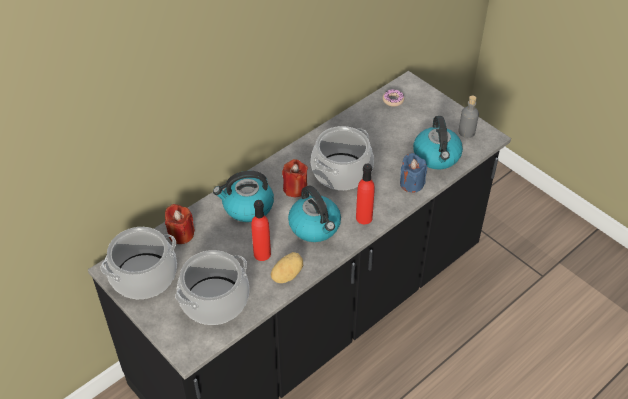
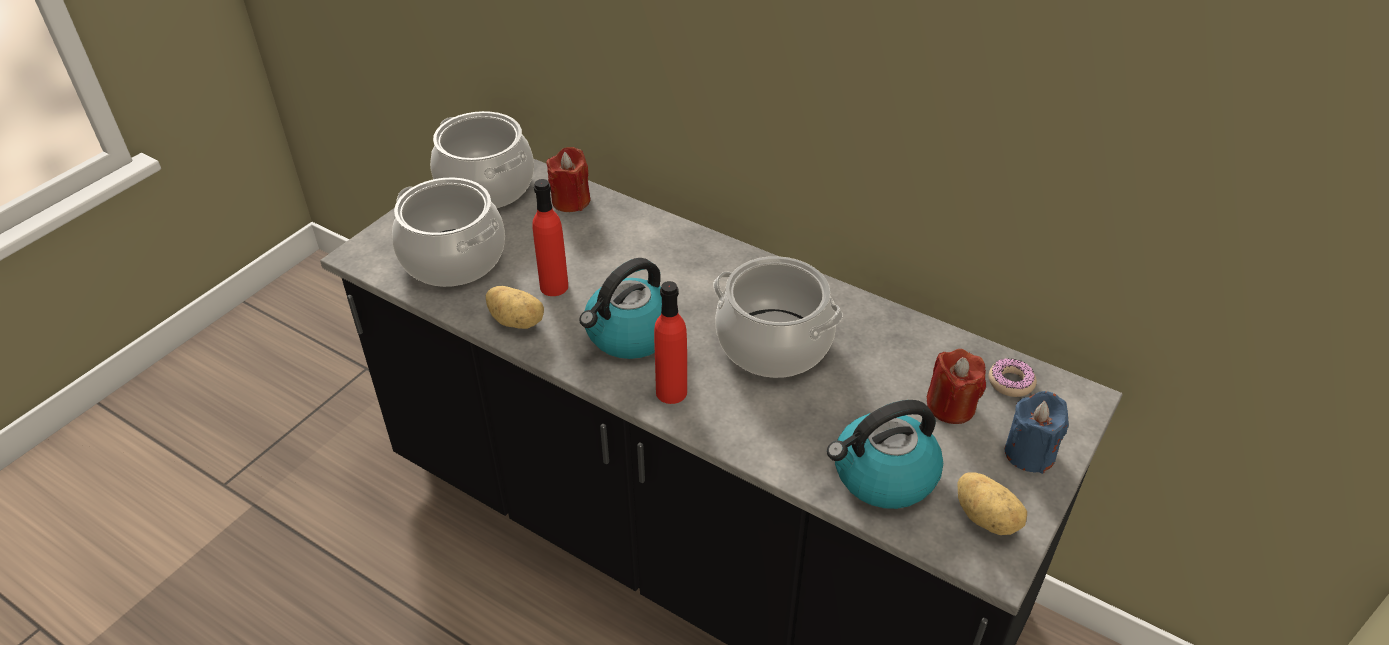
camera: 75 degrees right, 5 degrees down
(247, 207) = (647, 251): kettle -> none
(295, 188) = (708, 295): red candle -> red candle (951, 406)
(411, 183) = (786, 446): blue candle -> blue candle (1029, 453)
(466, 132) = (987, 517): grey bottle -> potato

